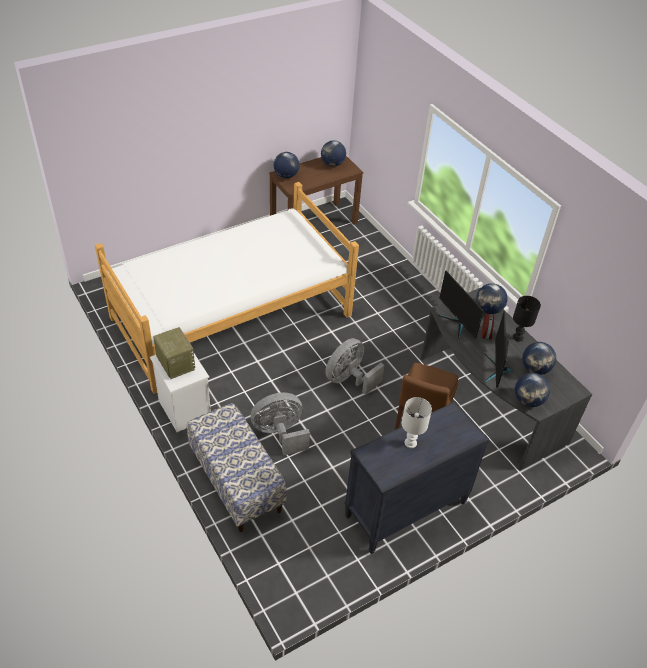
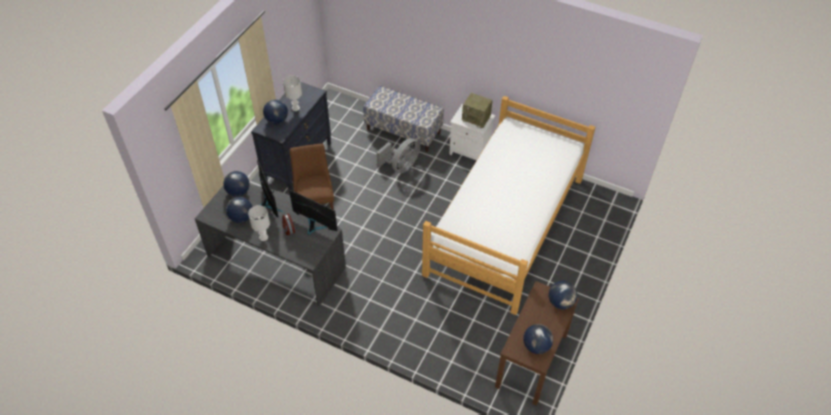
camera: 150 degrees right, 5 degrees up
(349, 379) = (385, 223): grey fan -> none
(488, 309) = (296, 251): globe -> globe (276, 120)
(518, 337) = (263, 237): black table lamp -> white table lamp

